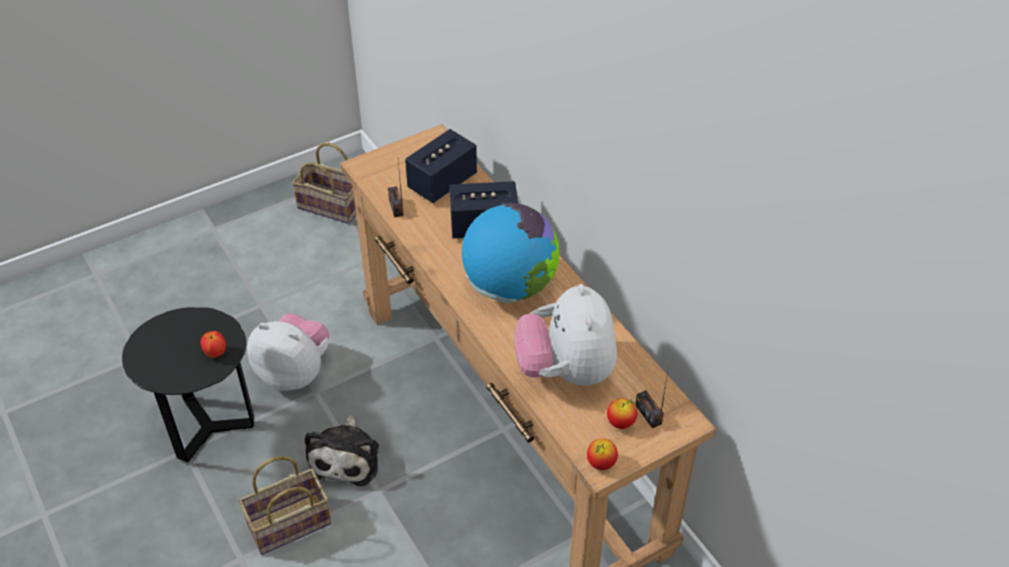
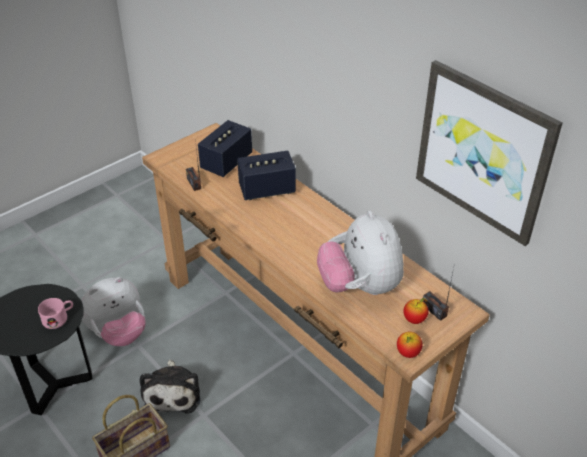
camera: 10 degrees left, 5 degrees down
(216, 353) = (59, 318): apple -> pink mug
(295, 372) = (118, 333): plush toy -> plush toy turned 135 degrees clockwise
(332, 206) = (127, 207): basket -> none
(510, 286) = (298, 230): globe -> none
(714, 239) = (484, 151): none -> picture

